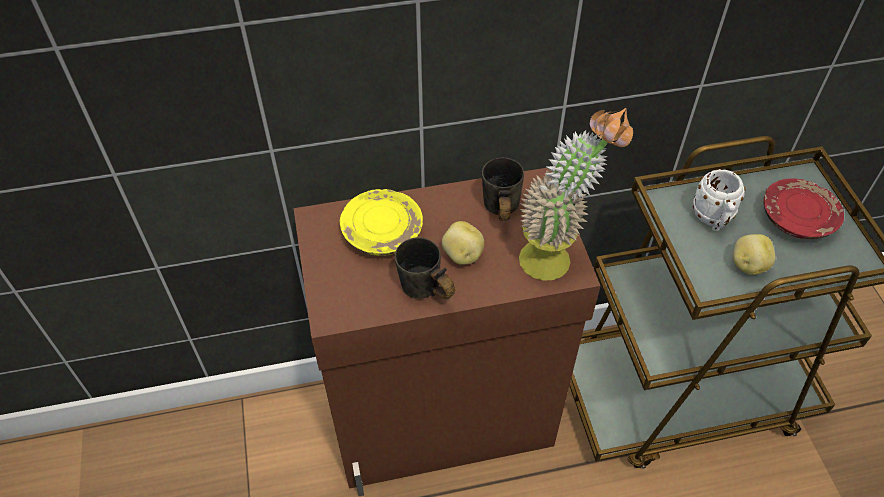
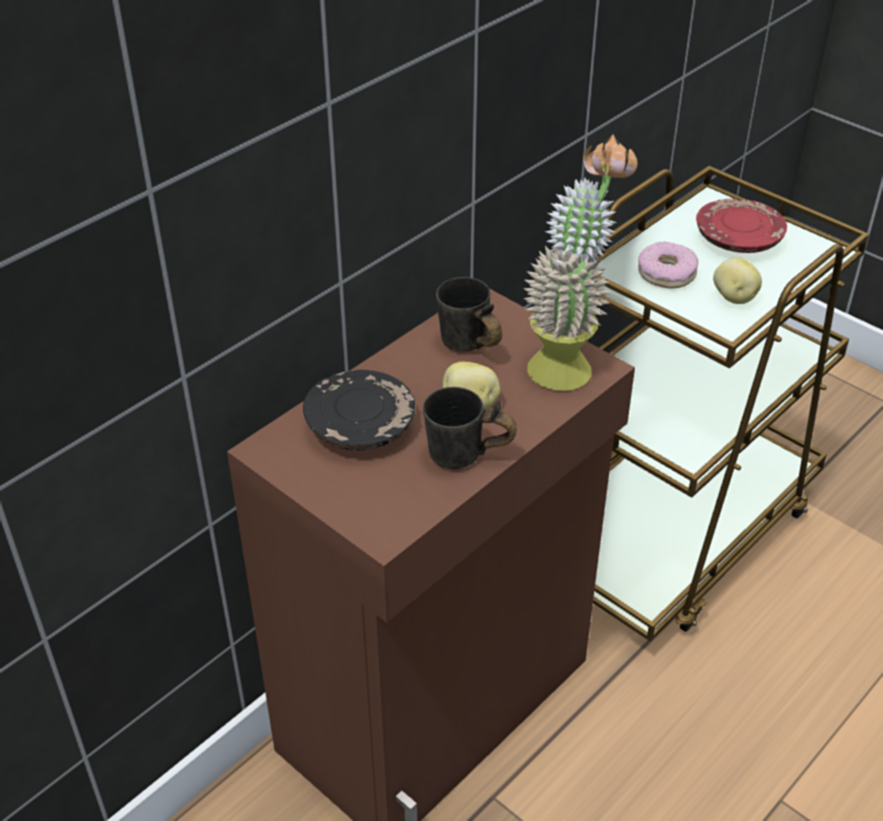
camera: 35 degrees left, 10 degrees down
(382, 232) = (360, 425): yellow plate -> black plate
(713, 220) = (667, 273): white mug -> donut

